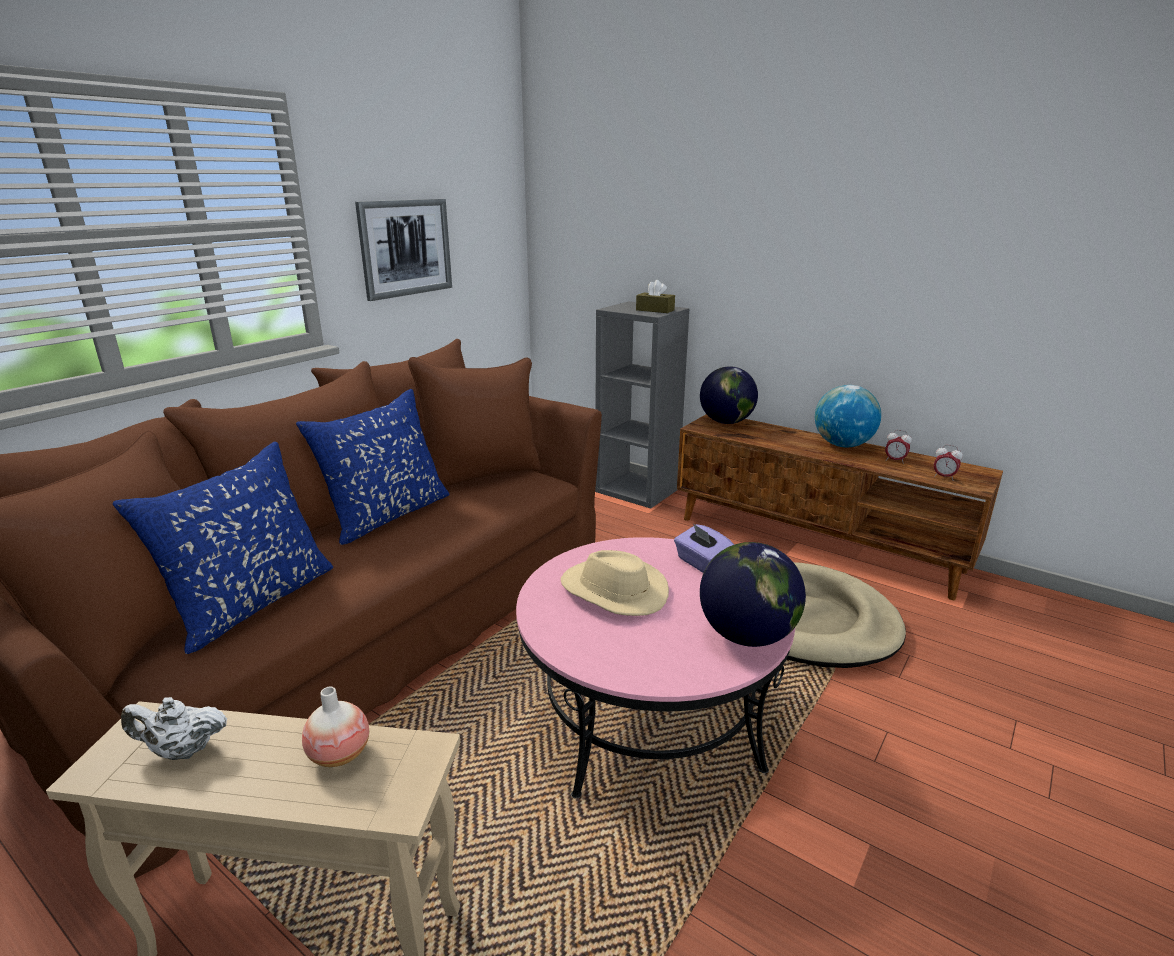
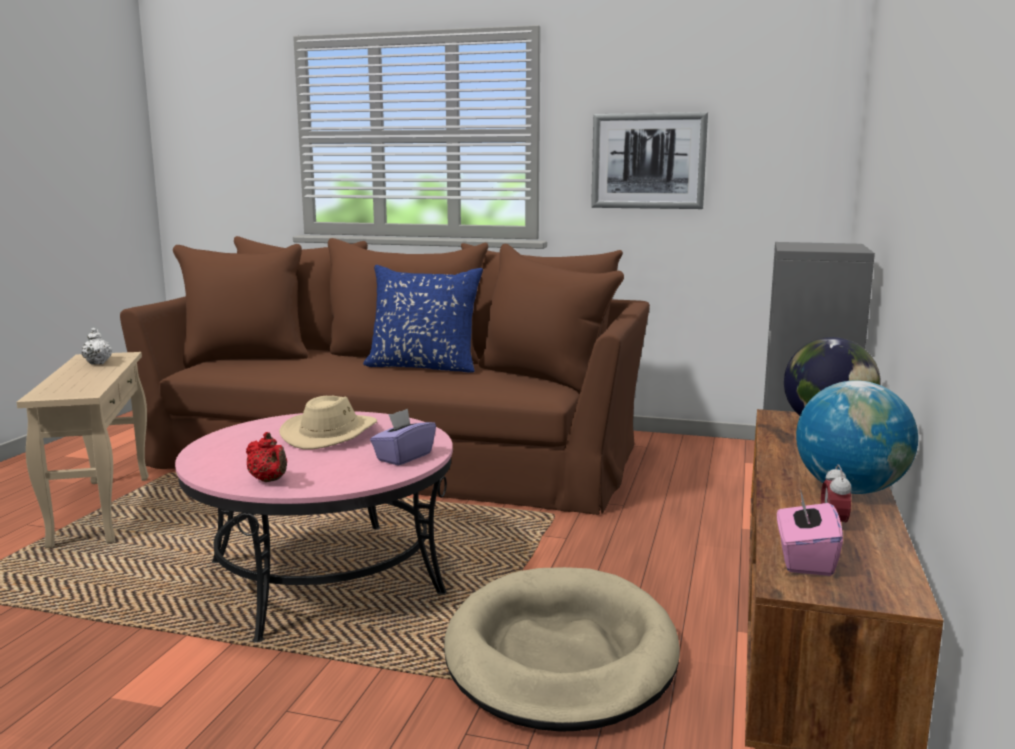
camera: 70 degrees right, 10 degrees down
(251, 602) = (277, 365): blue pillow -> none
(339, 754) = (86, 382): vase -> none
(655, 310) = (819, 248): brown tissue box -> none
(747, 635) = (269, 480): globe -> red teapot
(943, 477) = (804, 559): alarm clock -> pink tissue box

